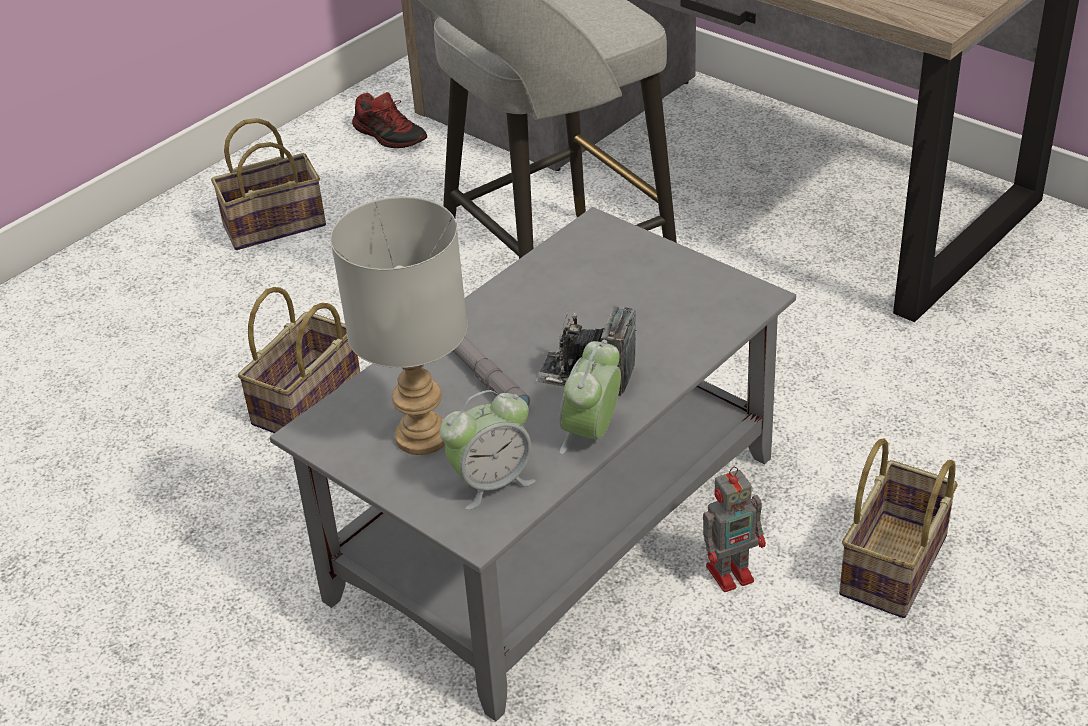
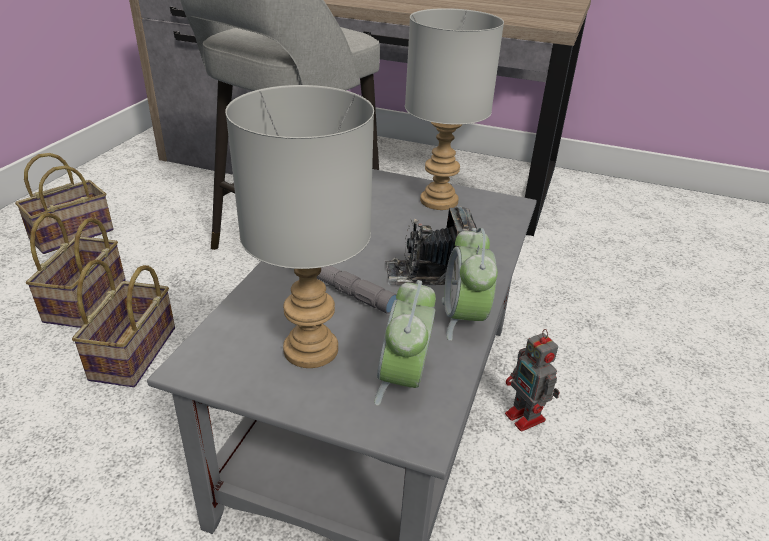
camera: 25 degrees left, 5 degrees down
(390, 135) = (145, 174): shoe -> none
(492, 483) = (403, 380): alarm clock -> alarm clock turned 150 degrees clockwise
(667, 279) = (440, 201): none -> grey table lamp
(732, 572) = (526, 418): toy robot -> toy robot turned 105 degrees clockwise
(895, 568) = (629, 389): basket -> basket (86, 302)

